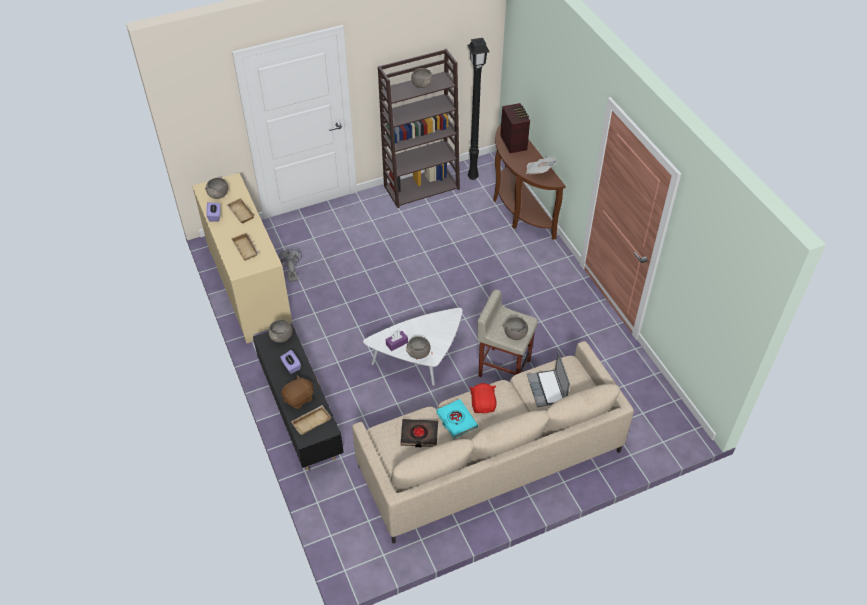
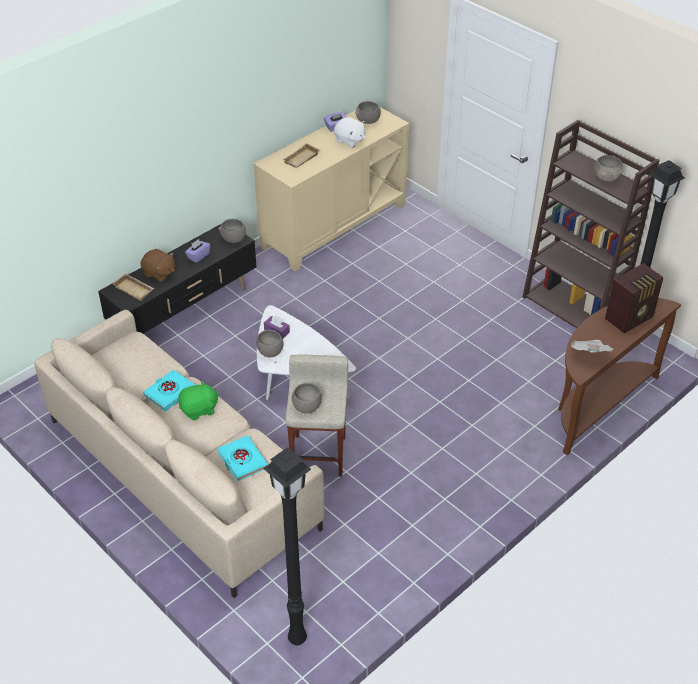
camera: 70 degrees right, 5 degrees down
(240, 213) = (350, 140): beige tray -> white plush toy
(291, 274) = (369, 248): grey fan -> none
(419, 435) = (140, 368): black book -> none
(483, 405) = (199, 410): red plush toy -> green plush toy
(547, 389) = (242, 461): laptop -> turquoise book
(665, 424) = (297, 640): none -> black floor lamp

